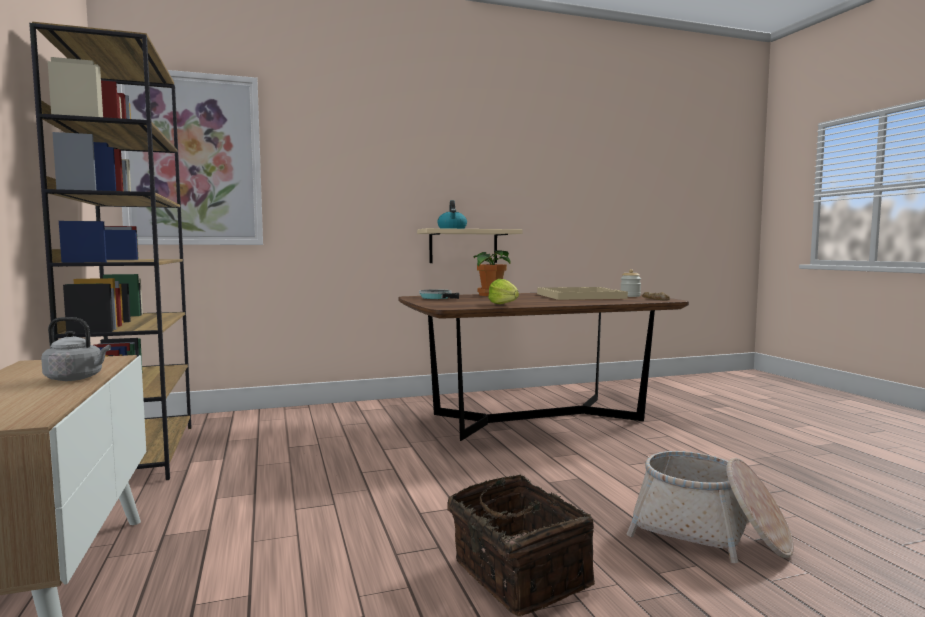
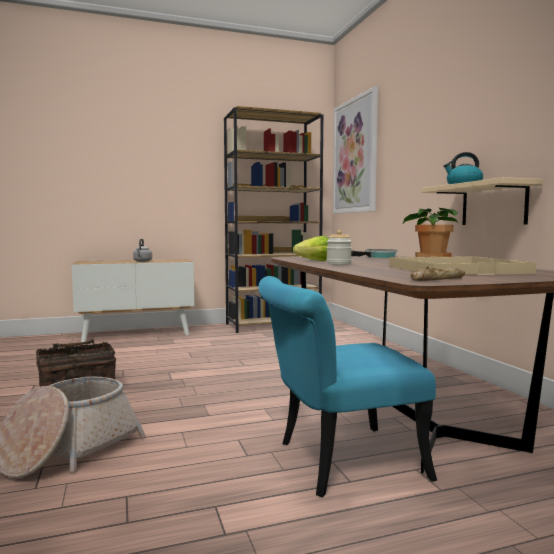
camera: 90 degrees right, 0 degrees up
(630, 296) = (488, 277): jar -> jar (338, 264)
(645, 437) = (336, 462): none -> turquoise chair

